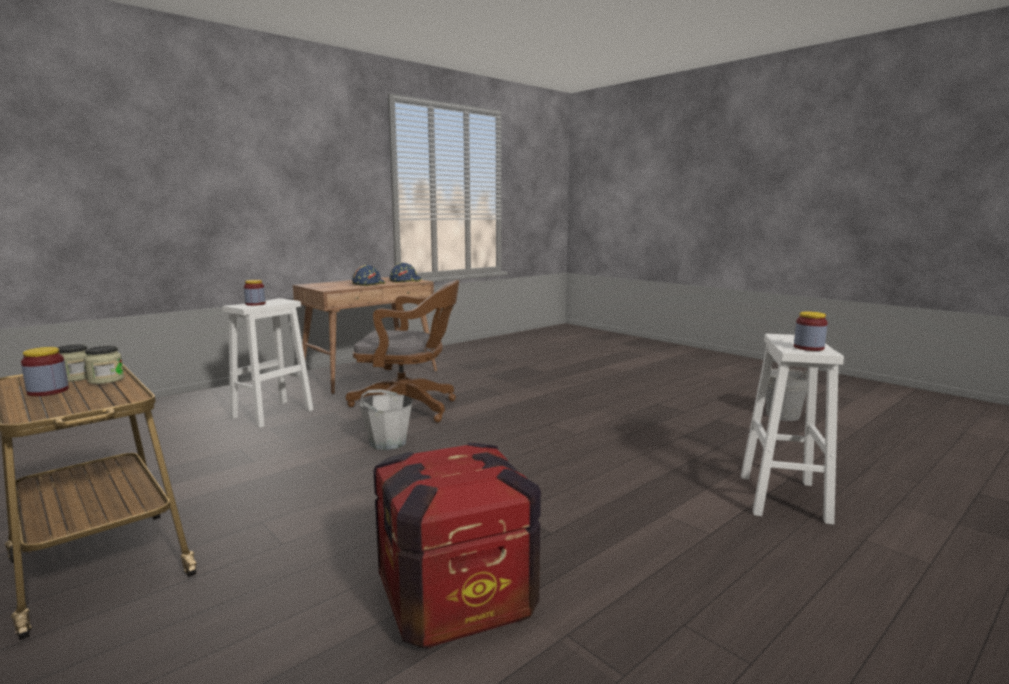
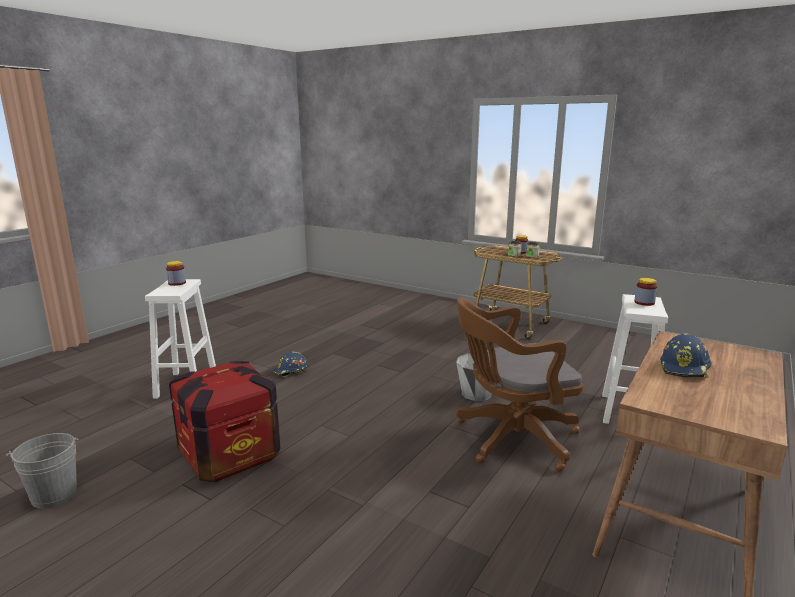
camera: 165 degrees right, 5 degrees up
(405, 281) = (670, 396): blue hard hat -> blue hard hat (291, 371)
(456, 598) = (365, 331): crate -> crate (229, 455)

